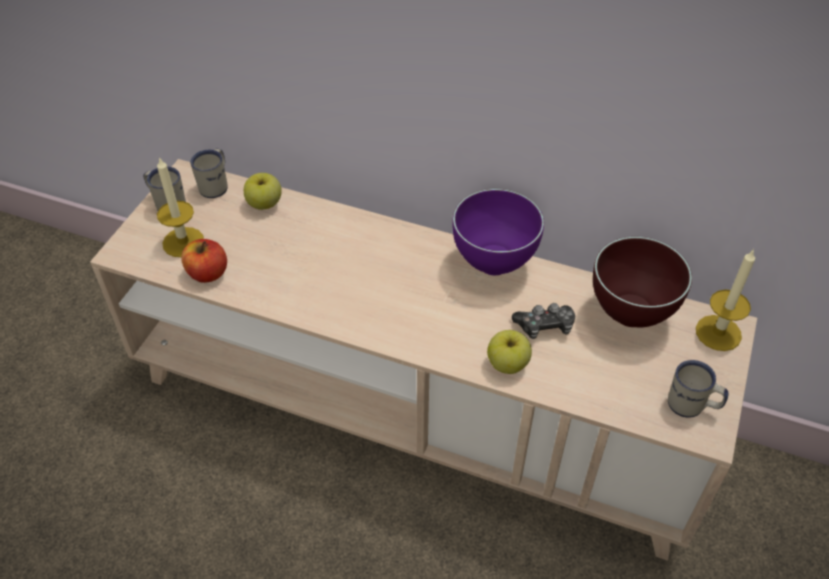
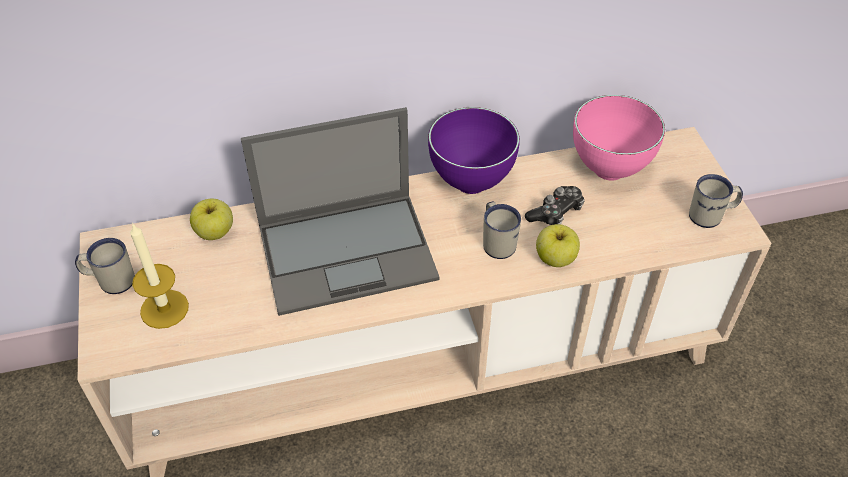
camera: 35 degrees left, 0 degrees up
(207, 273) = (218, 325): apple -> none
(216, 185) = (147, 238): white mug -> white mug (497, 242)
(346, 268) = (349, 251): none -> laptop
(630, 313) = (608, 169): brown bowl -> pink bowl
(718, 333) = (679, 151): candle -> none

